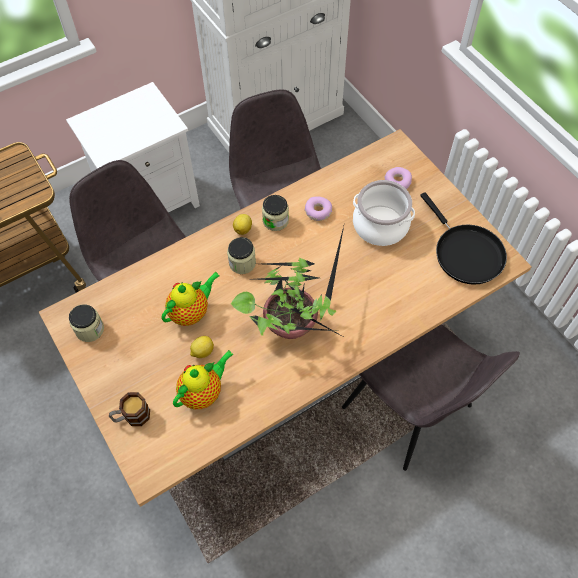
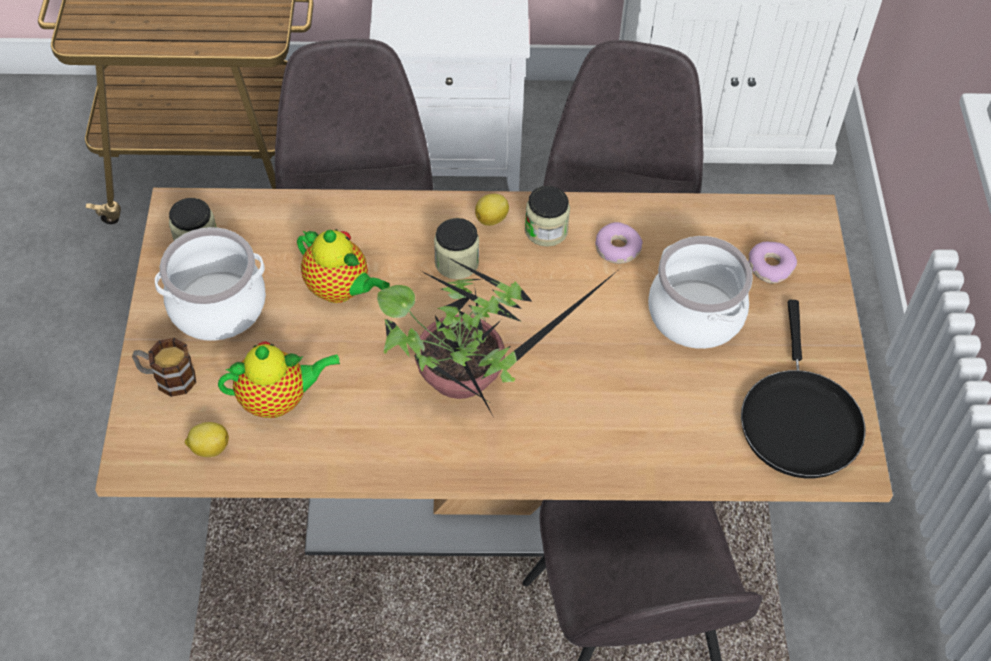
camera: 30 degrees right, 5 degrees down
(129, 359) = (217, 305): none -> cooking pot
(191, 312) = (340, 290): teapot -> teapot turned 45 degrees clockwise
(202, 351) = (316, 348): lemon -> lemon (209, 448)

